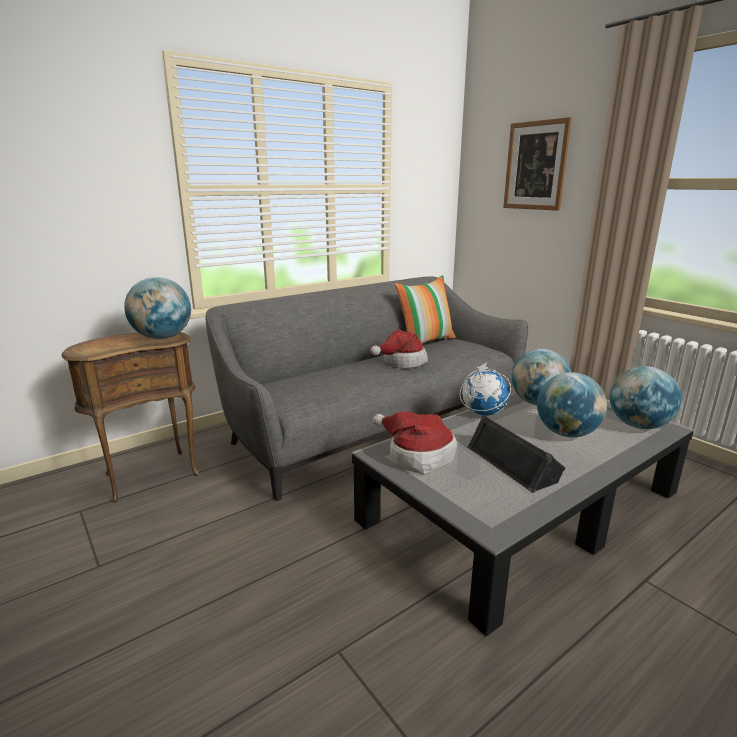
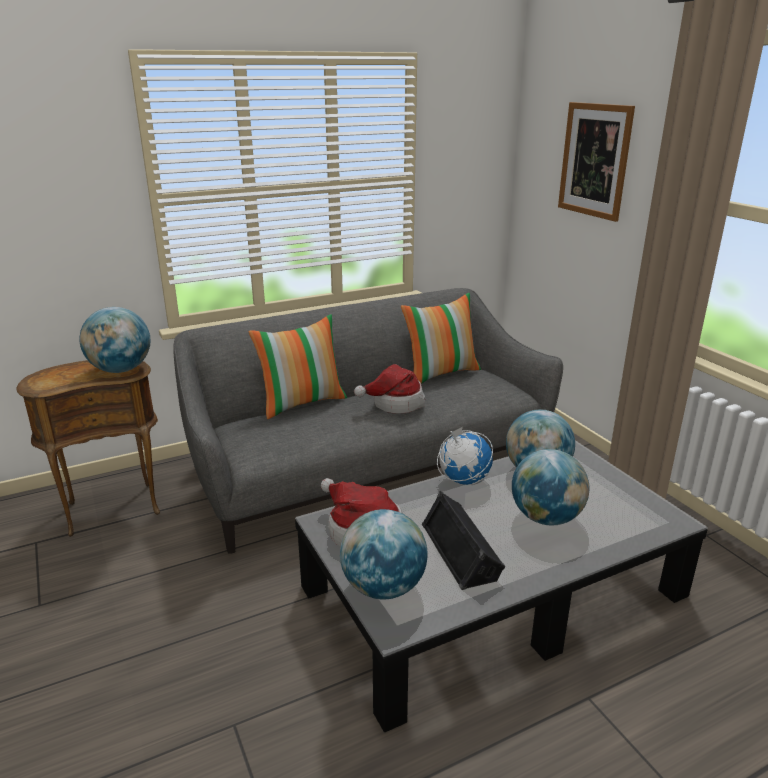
camera: 10 degrees right, 5 degrees up
(321, 367) = (302, 403): none -> pillow
(638, 425) = (640, 515): globe -> globe (383, 587)

